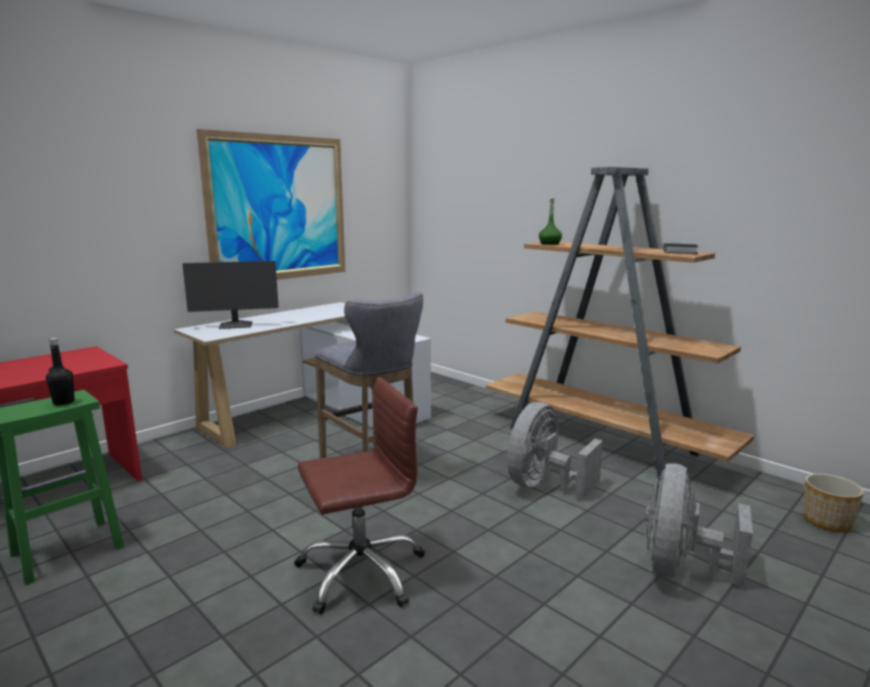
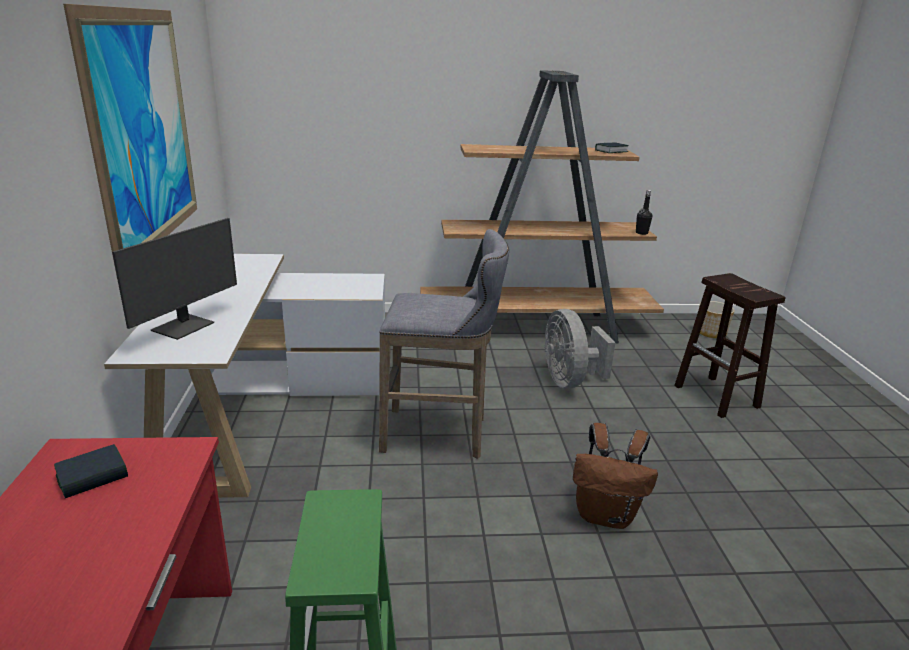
camera: 50 degrees left, 10 degrees up
(64, 402) = (350, 516): black bottle -> black bottle (641, 233)
(68, 359) = (92, 477): none -> book
(361, 571) = (606, 515): brown office chair -> brown backpack
(549, 244) = (486, 150): green bottle -> none
(680, 569) = (717, 397): grey fan -> brown stool

